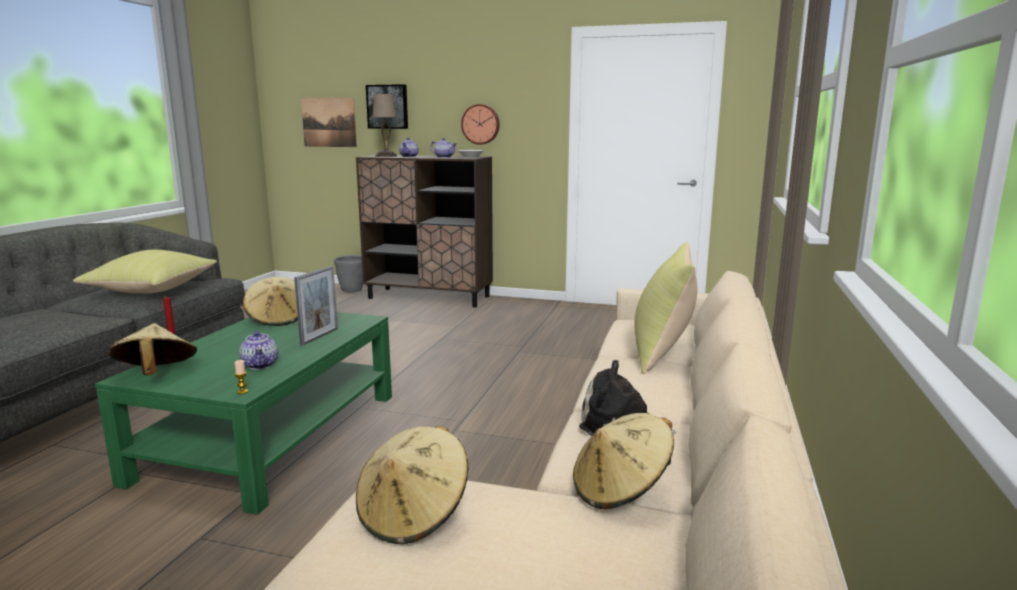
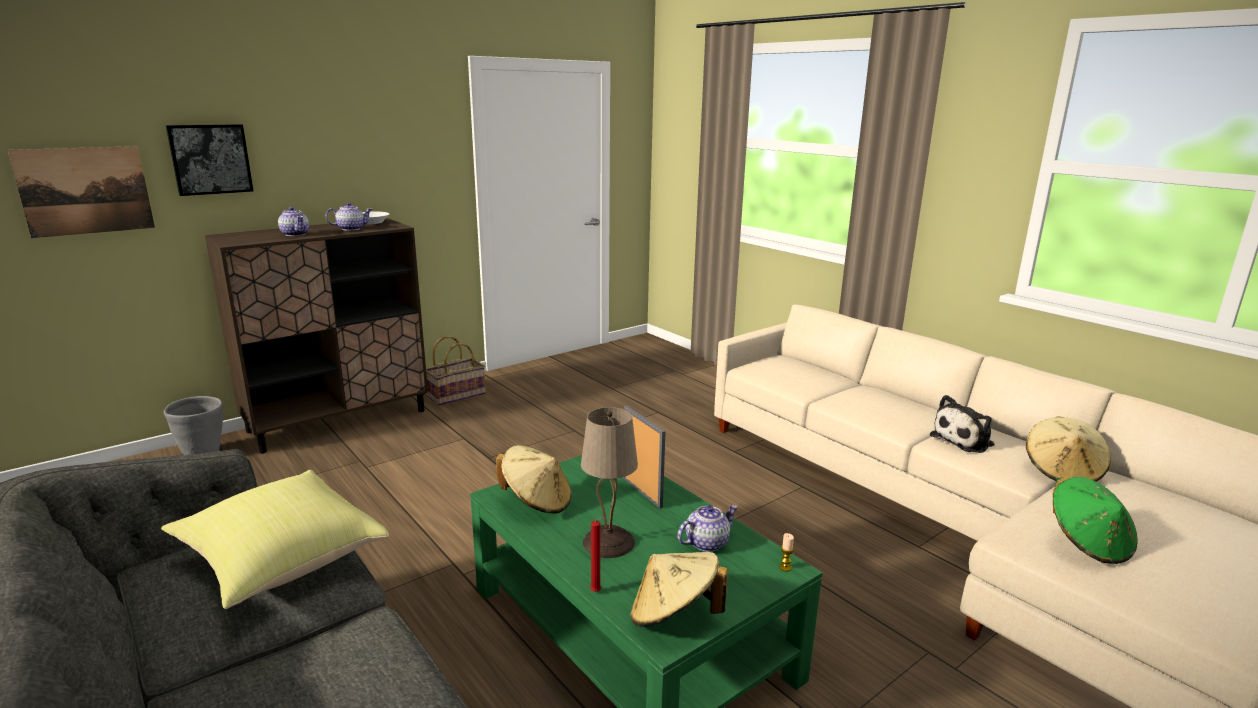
camera: 55 degrees left, 5 degrees up
(261, 365) = (706, 542): teapot -> teapot turned 45 degrees counterclockwise
(386, 156) = (250, 237): beige table lamp -> beige table lamp (609, 541)
(413, 515) = (1087, 543): beige hat -> green hat
(481, 124) = (366, 177): wall clock -> none
(512, 306) = (456, 395): none -> basket
(662, 353) = (838, 384): yellow pillow -> none

